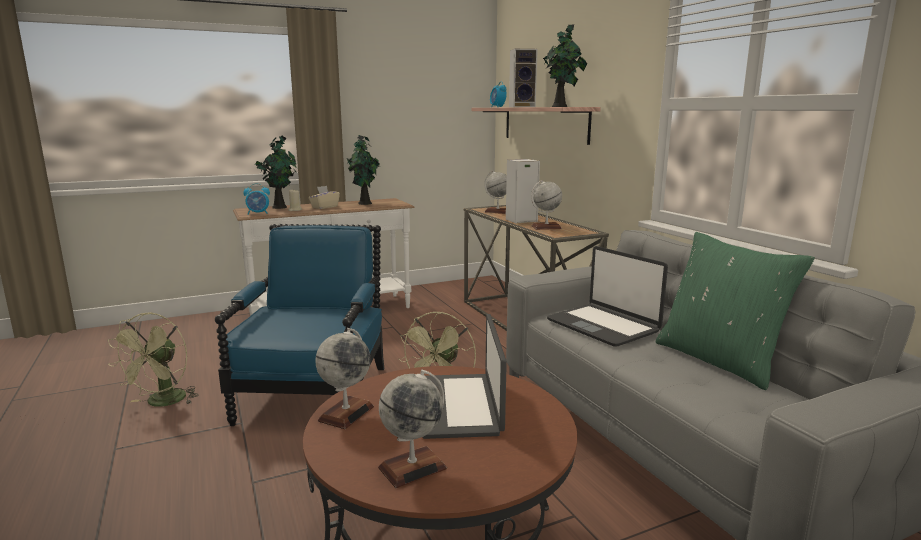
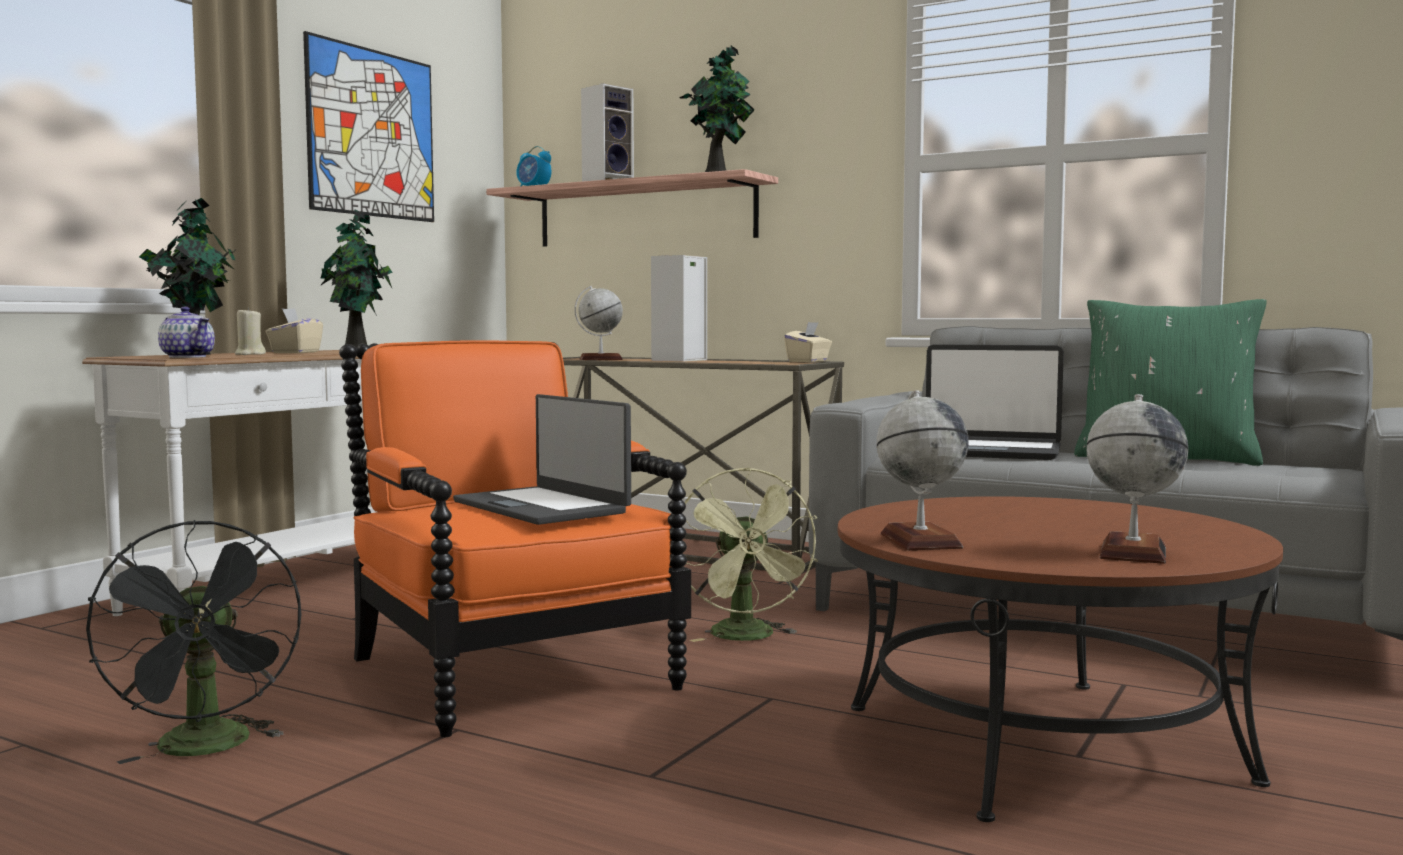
camera: 35 degrees left, 10 degrees down
(162, 403) = (208, 749): green fan -> black fan
(258, 213) = (187, 357): alarm clock -> teapot
(316, 391) = (511, 669): blue armchair -> orange armchair
(403, 84) = (372, 133): none -> picture
(461, 405) = (1025, 517): laptop -> laptop (542, 507)
(546, 227) = (743, 361): globe -> none
(582, 232) = (808, 361): none -> beige tissue box

